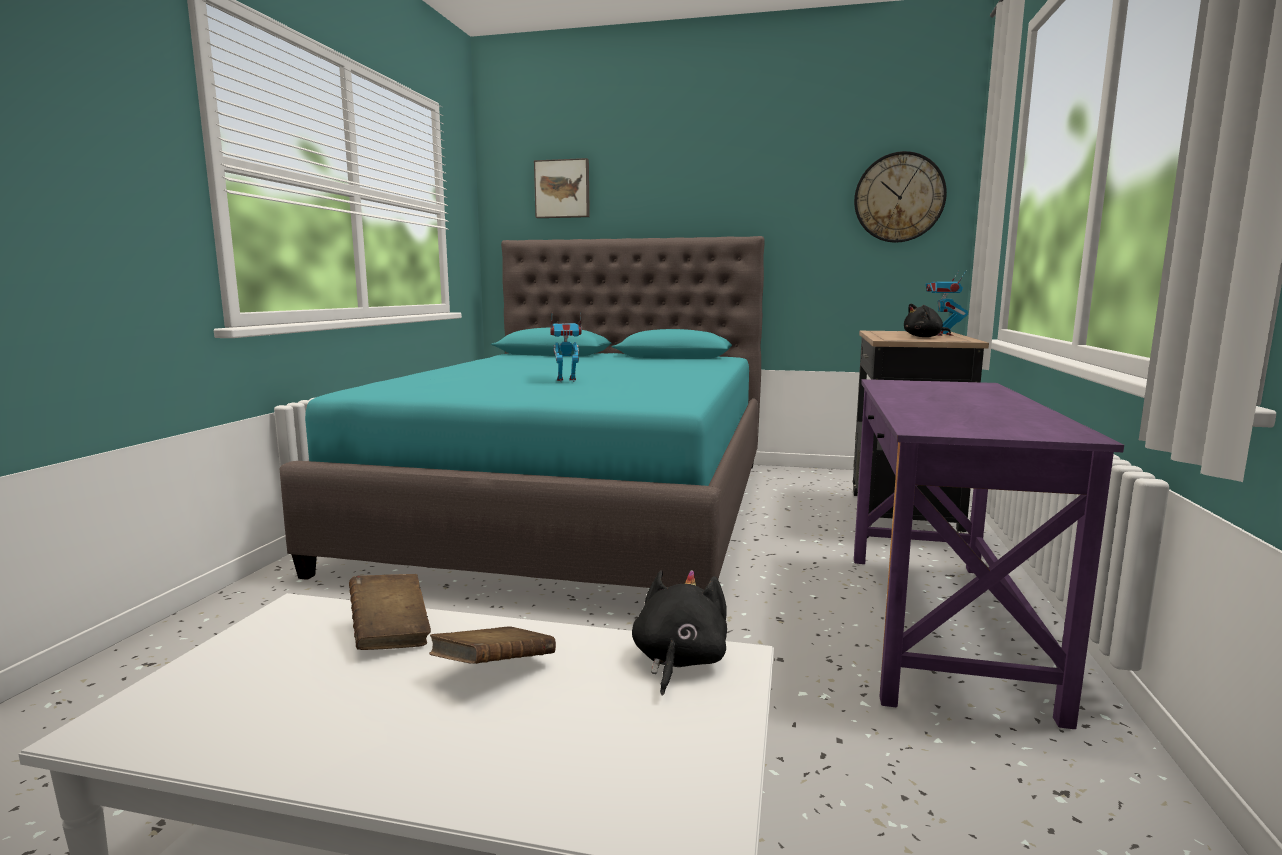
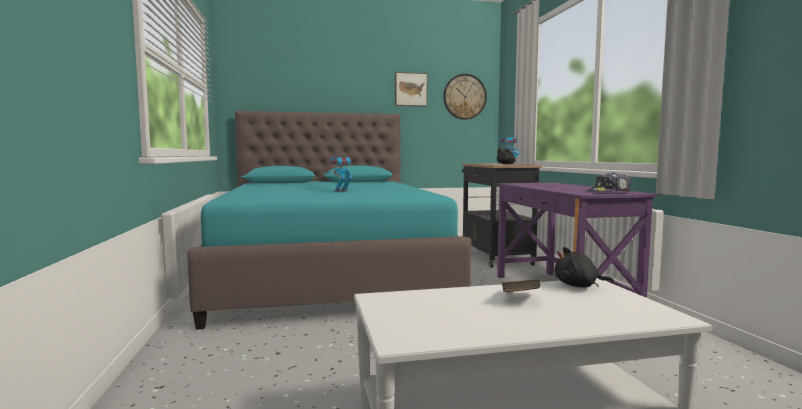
camera: 25 degrees left, 5 degrees down
(390, 633) = (447, 297): brown book -> none
(562, 189) = (275, 80): picture -> picture (410, 89)
(678, 661) = (578, 286): black plush toy -> black plush toy turned 75 degrees counterclockwise
(1004, 429) = (609, 192): none -> cap

